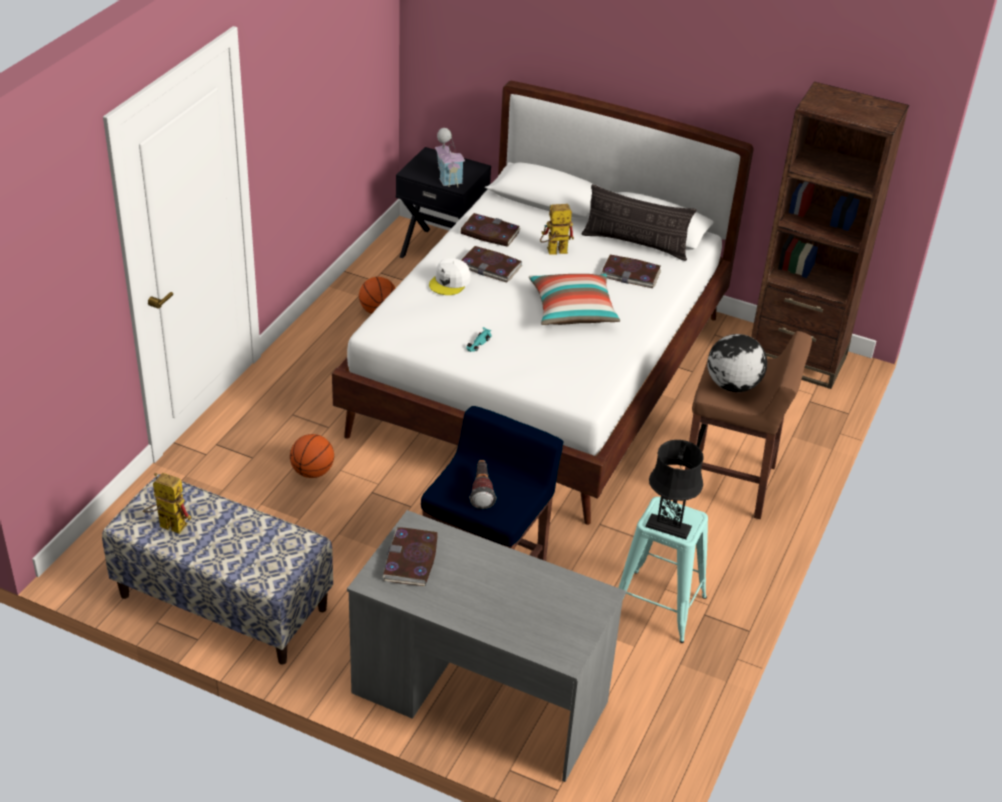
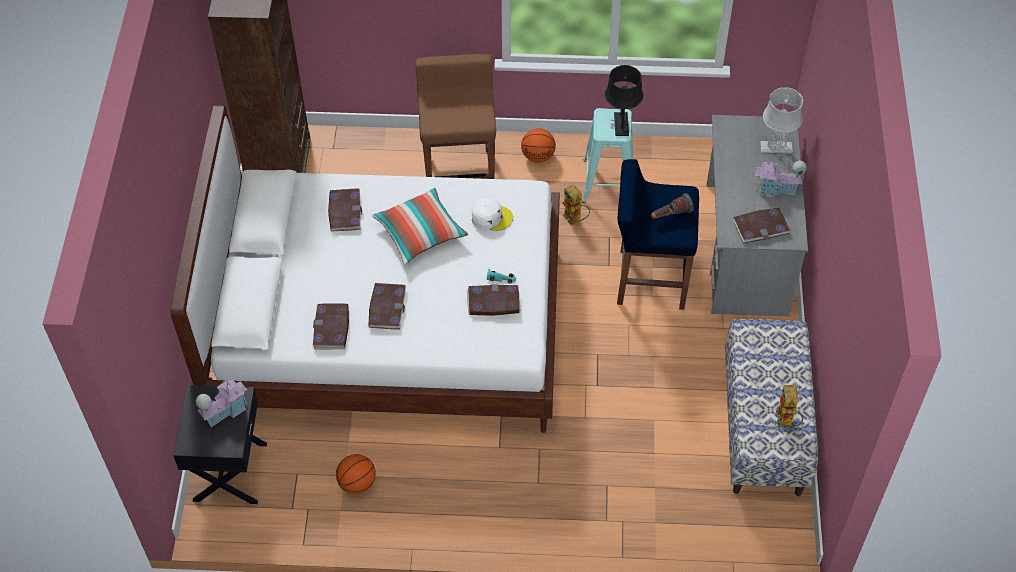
camera: 110 degrees left, 15 degrees up
(312, 472) = (599, 435): basketball -> basketball (538, 156)
(450, 282) = (427, 327): white cap -> white cap (491, 217)
(450, 327) = (493, 302): none -> book
(461, 600) = (776, 189): none -> toy house
(532, 631) = (776, 147): none -> grey table lamp
(552, 252) = (339, 273): toy robot -> toy robot (575, 220)
(635, 244) = (295, 221): pillow -> none
(732, 385) = (466, 112): globe -> none

